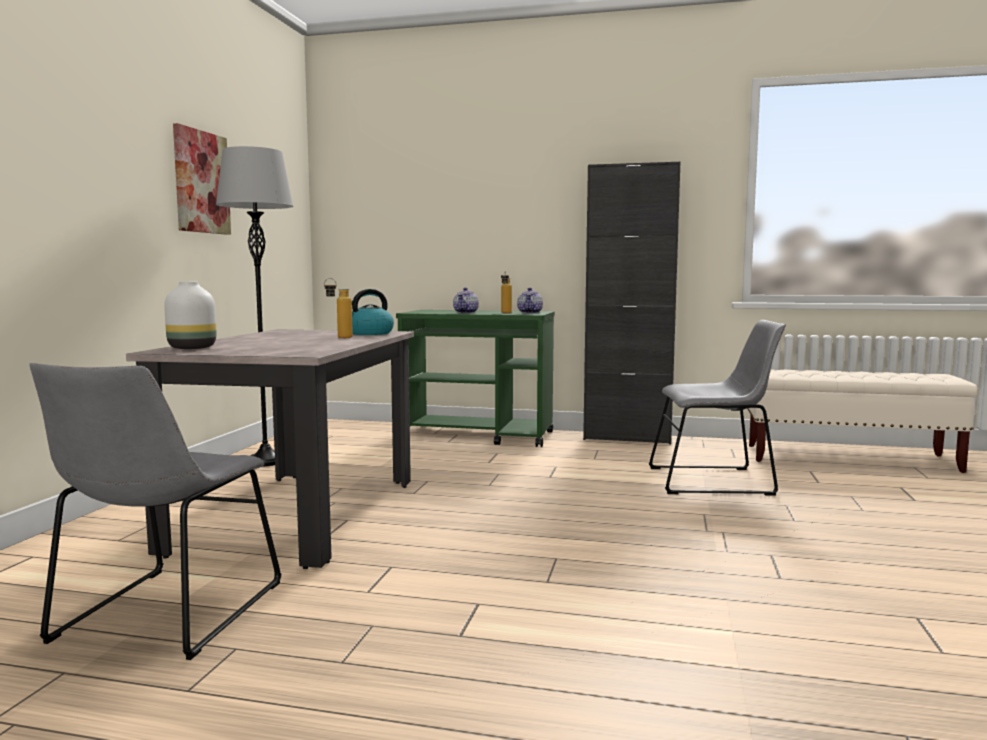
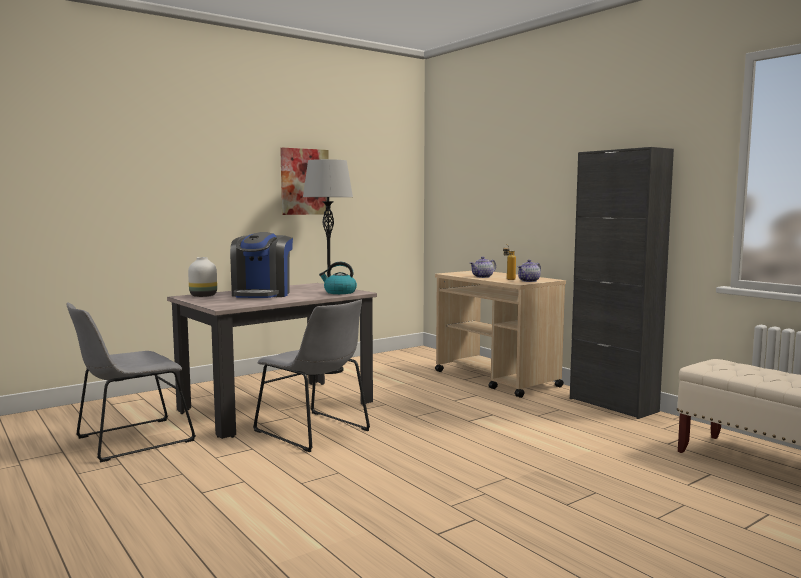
camera: 40 degrees right, 0 degrees up
(276, 341) = (262, 294): none -> coffee machine
(339, 337) = (304, 295): bottle -> none
(479, 436) = (497, 379): green cart -> beige cart
(715, 481) = (589, 457): grey chair -> grey chair (315, 432)

